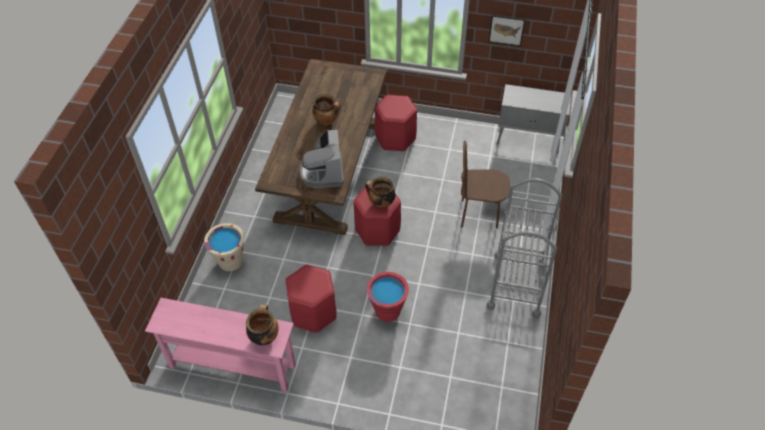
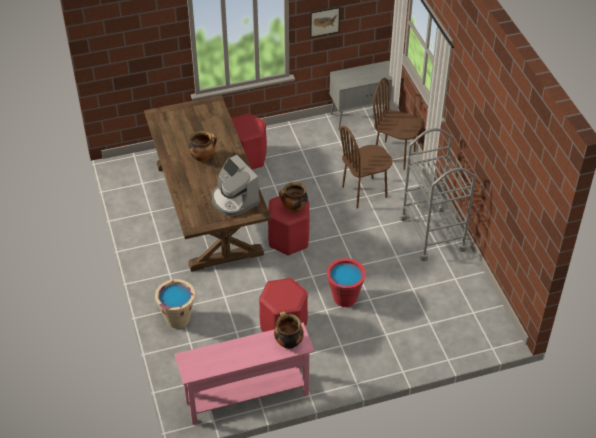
camera: 30 degrees left, 5 degrees down
(533, 190) = (394, 155): none -> brown chair

